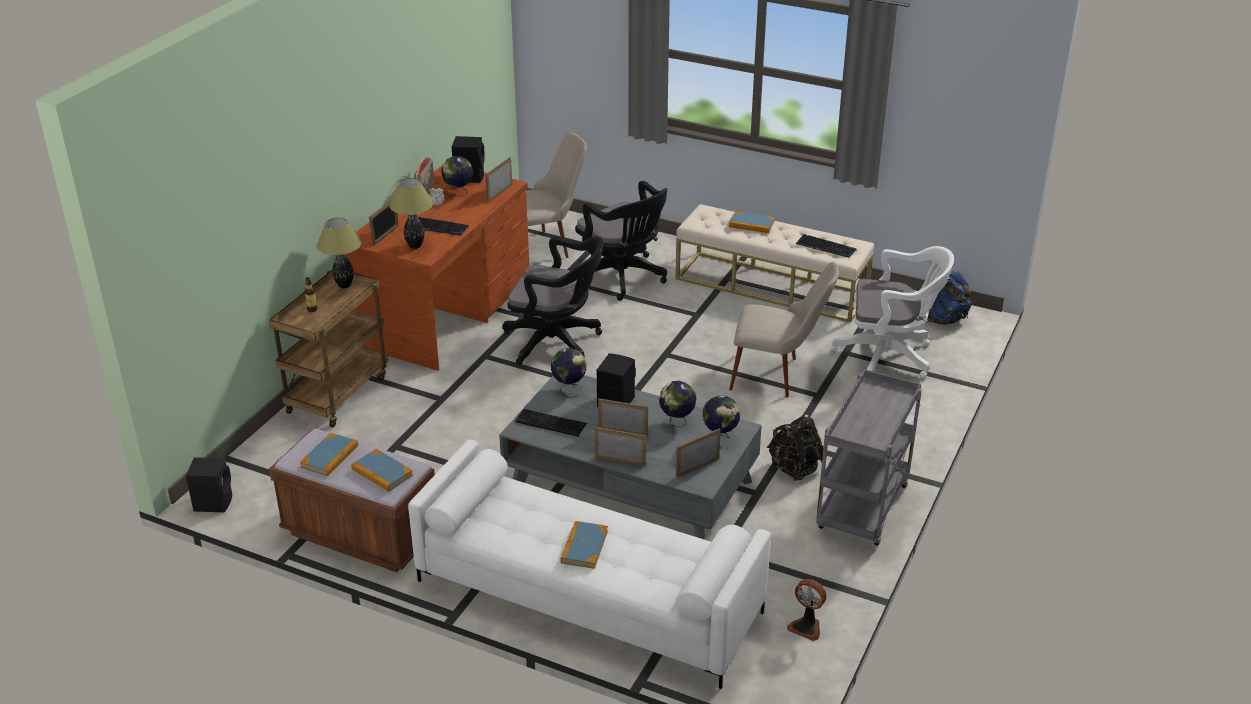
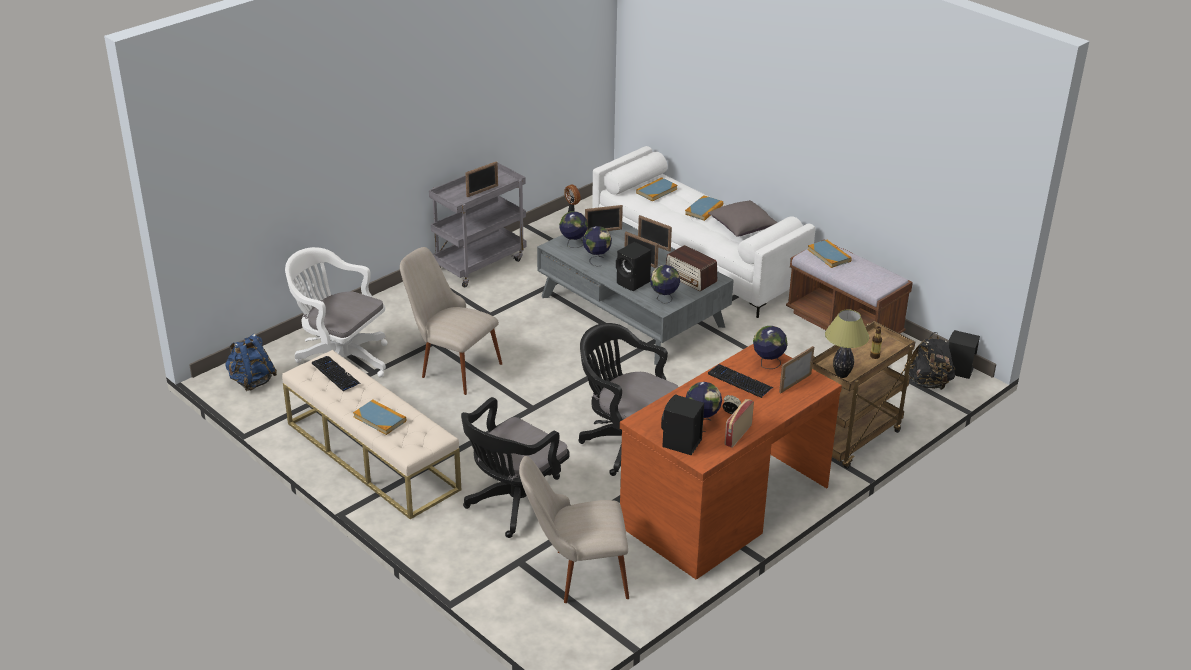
camera: 160 degrees left, 0 degrees up
(330, 456) = (866, 273): book -> book (656, 191)
(415, 246) = (768, 364): table lamp -> globe
(499, 193) = (657, 412): picture frame -> picture frame (482, 191)
(517, 528) = (742, 228): none -> grey pillow
(551, 423) = (691, 278): keyboard -> radio
(623, 278) = (514, 505): black office chair -> black office chair turned 120 degrees counterclockwise
(794, 468) = (503, 297): black backpack -> black backpack (928, 383)

